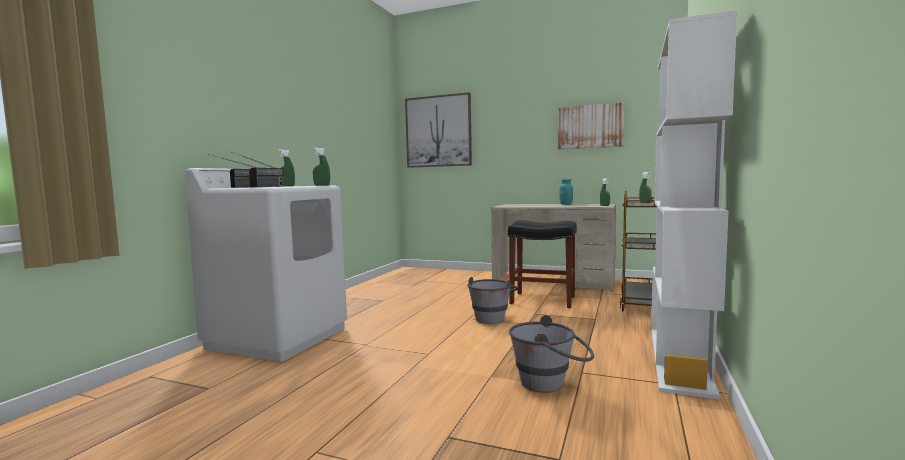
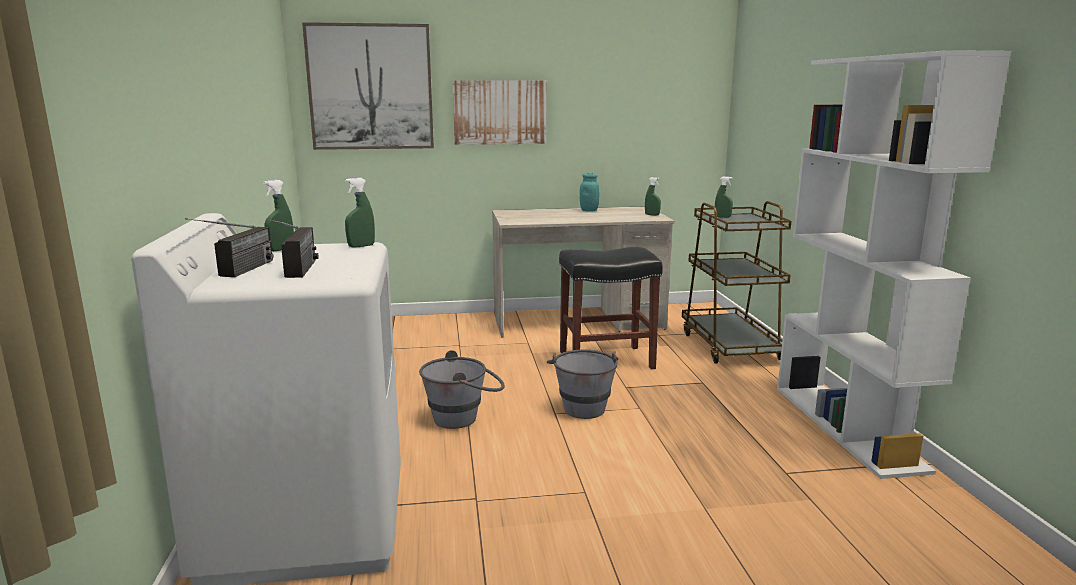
camera: 30 degrees left, 10 degrees up
(551, 383) = (778, 499): grey bucket -> grey bucket (464, 417)
(590, 126) = (616, 95): picture -> picture (499, 112)

